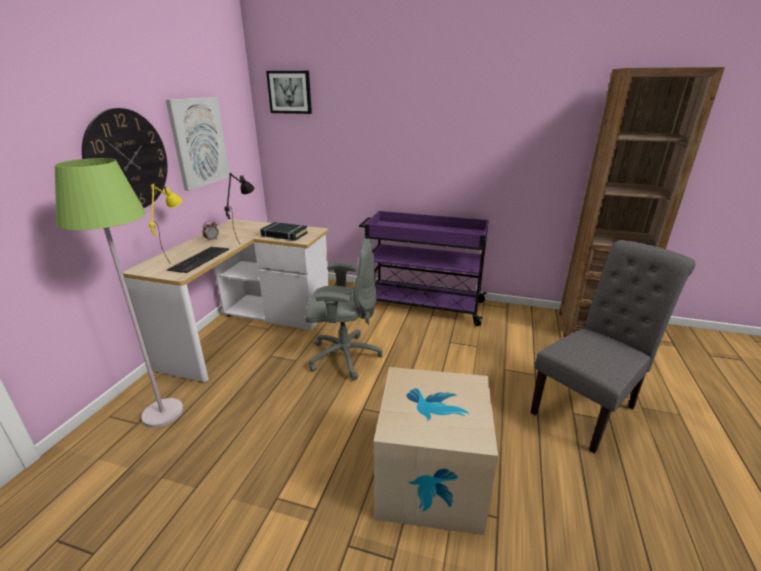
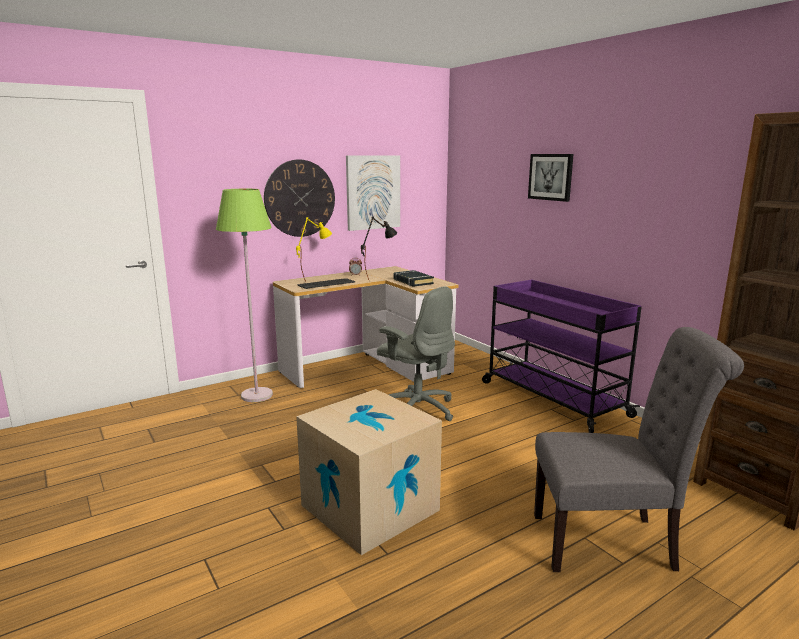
camera: 40 degrees right, 10 degrees down
(290, 92) = (474, 152): picture -> picture (551, 177)

